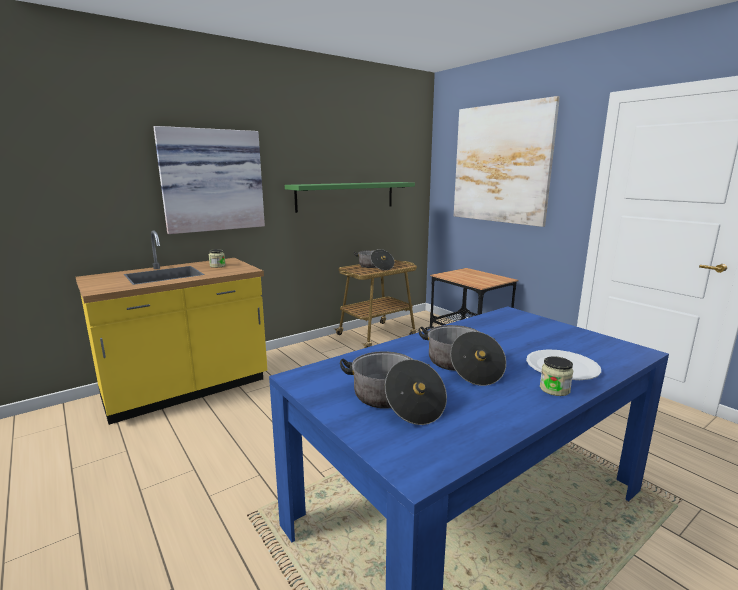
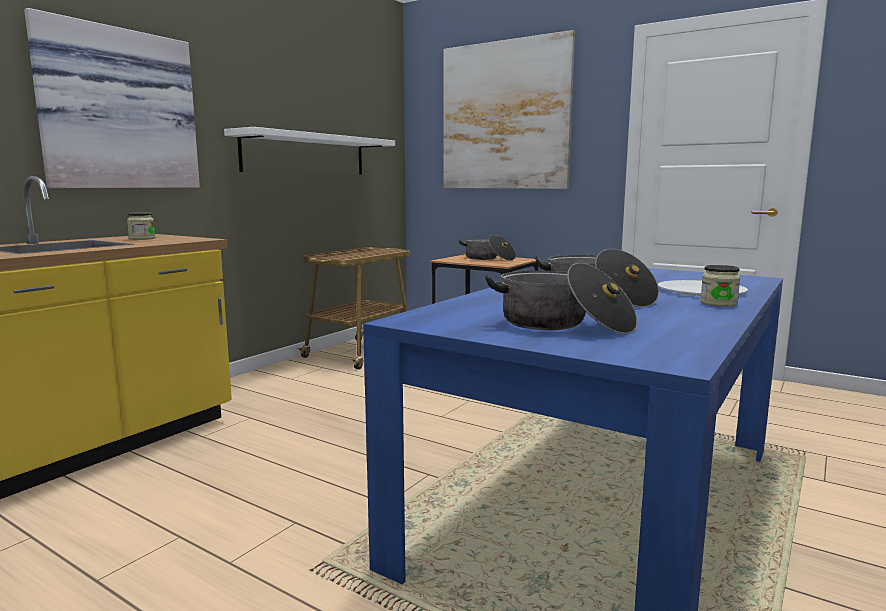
camera: 20 degrees left, 5 degrees down
(346, 196) = (306, 154): green shelf -> white shelf
(374, 266) = (354, 253): cooking pot -> cooking pot (488, 258)

